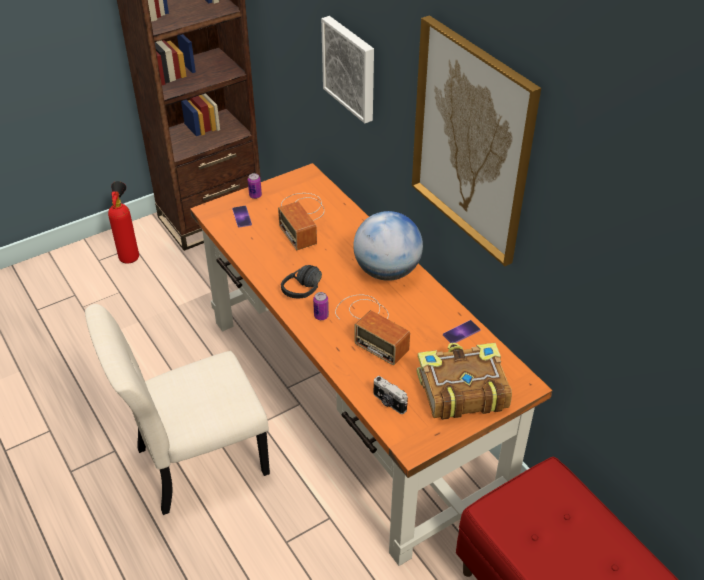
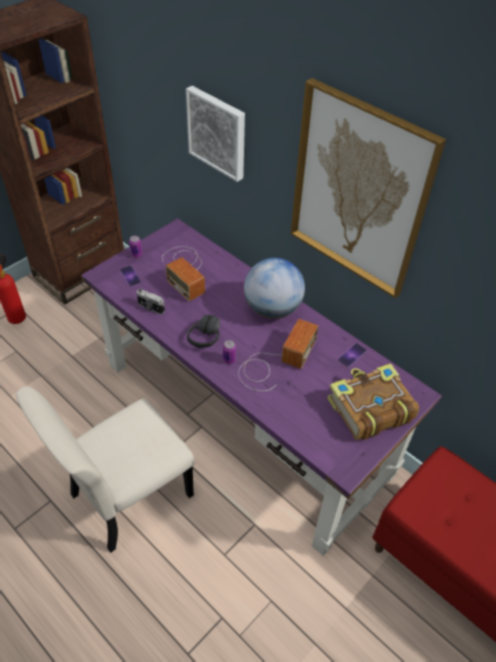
camera: 15 degrees left, 5 degrees up
(353, 402) = (246, 417): orange desk -> purple desk
(371, 326) = (275, 362): radio -> radio turned 90 degrees counterclockwise
(389, 403) = (313, 432): camera -> camera (150, 308)

